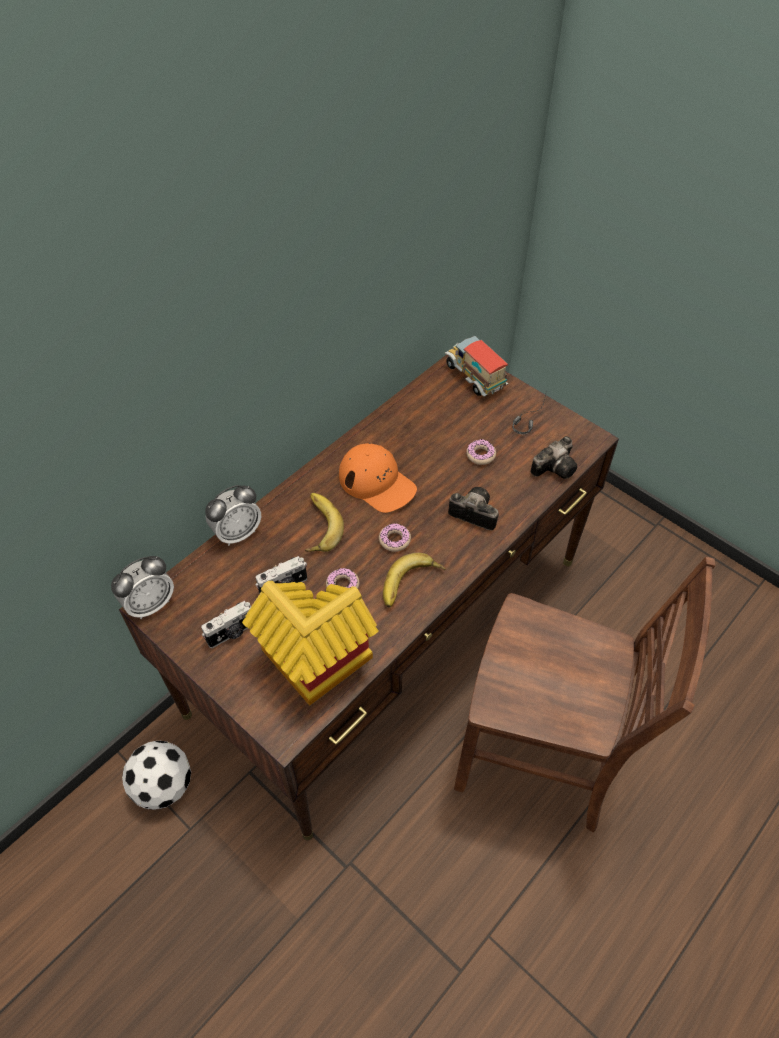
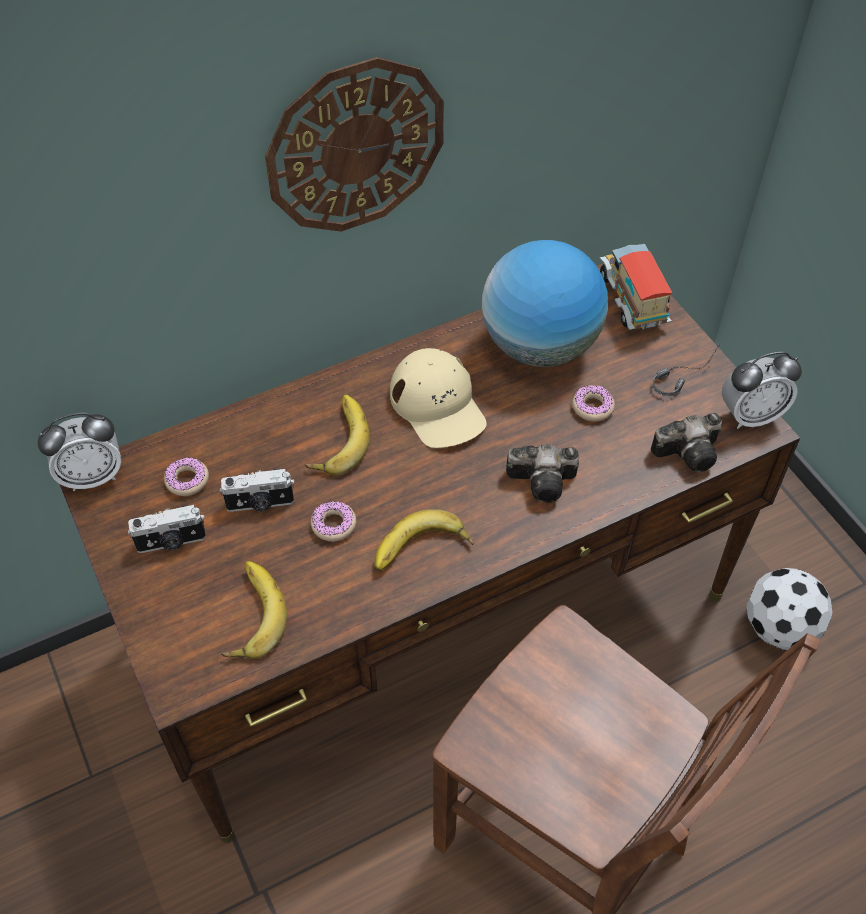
camera: 20 degrees right, 0 degrees up
(163, 785) = (82, 711): football -> football (779, 627)
(237, 533) = (234, 419): alarm clock -> alarm clock (750, 416)
(292, 312) = (355, 146): none -> wall clock
(312, 666) = (249, 614): toy house -> banana
(377, 482) = (438, 405): orange cap -> beige cap
(394, 540) = (426, 486): donut -> donut (187, 480)
(427, 424) = (539, 346): none -> globe
(472, 513) = (545, 481): camera -> camera turned 135 degrees clockwise

